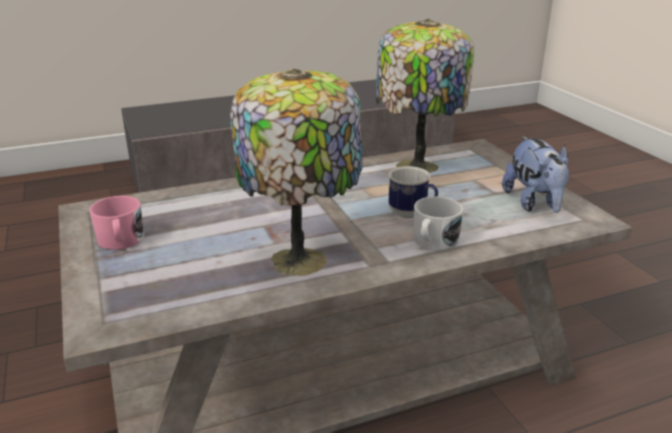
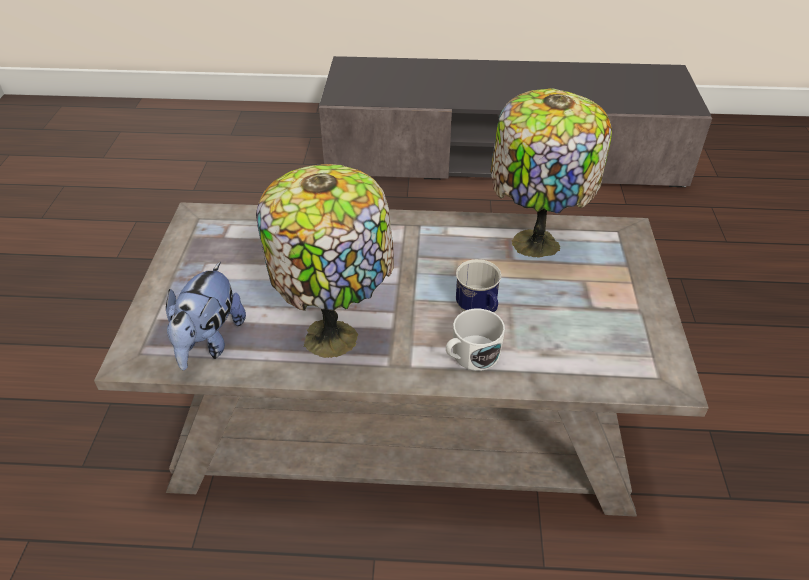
camera: 25 degrees right, 15 degrees up
(121, 241) = (202, 264): pink mug -> none
(534, 203) = (622, 337): plush toy -> plush toy (209, 342)

